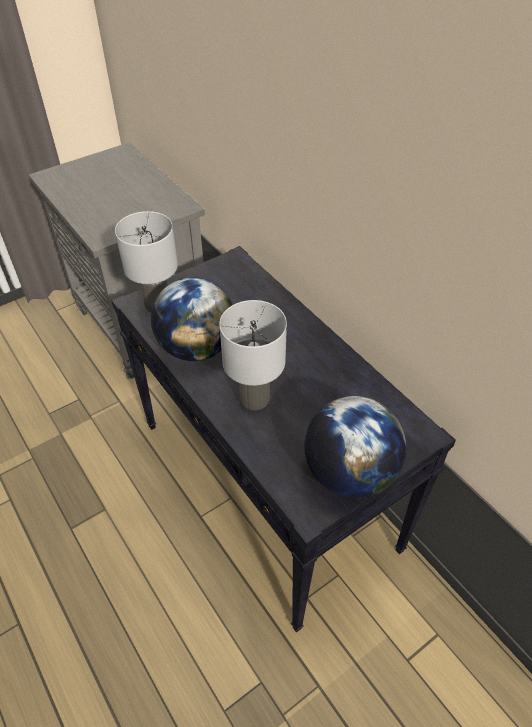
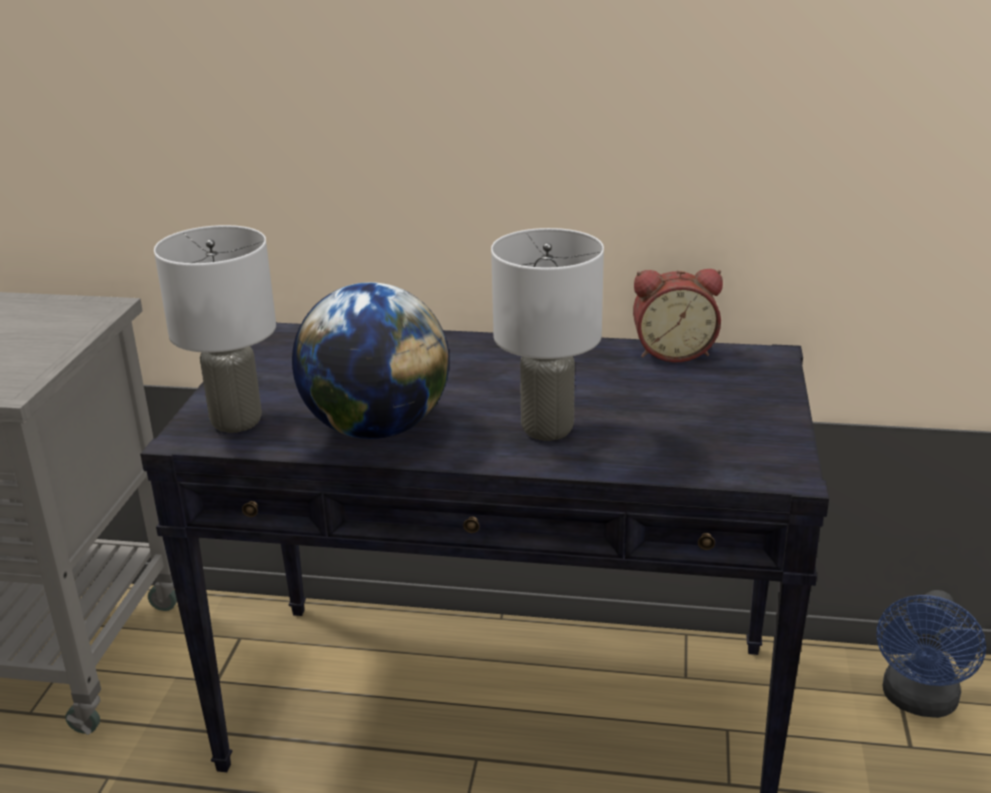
camera: 45 degrees left, 20 degrees down
(349, 473) = (760, 423): globe -> none
(382, 395) = (673, 352): none -> alarm clock
(443, 645) = (918, 702): none -> blue fan

